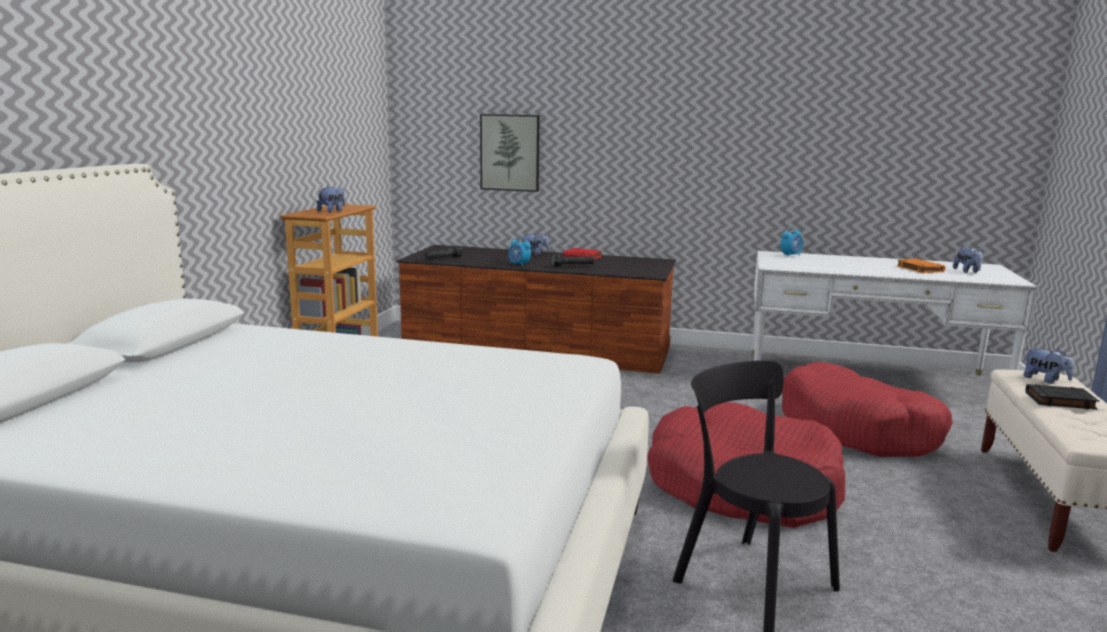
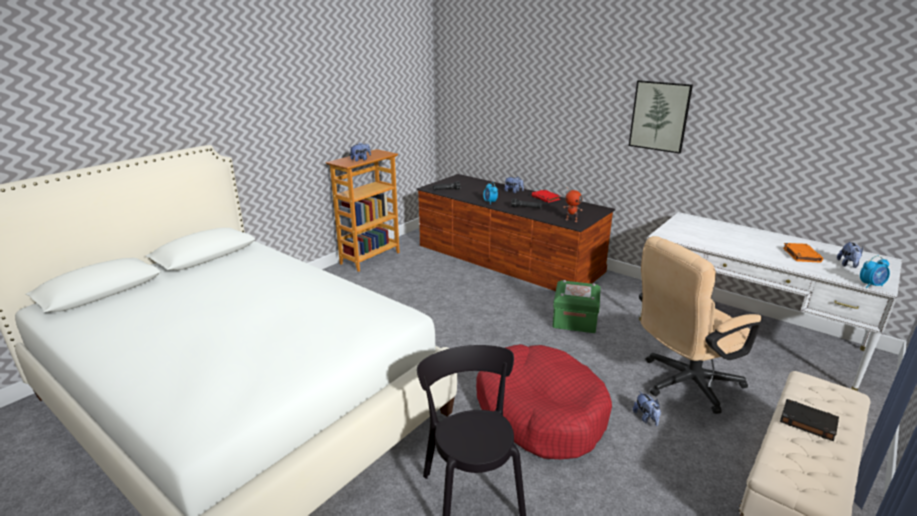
camera: 25 degrees right, 10 degrees up
(510, 152) = (506, 114): picture -> picture (659, 116)
(642, 271) = (571, 220): none -> toy robot
(684, 394) = (574, 320): none -> green storage box
(790, 256) = (699, 222): alarm clock -> alarm clock (871, 285)
(858, 430) = (683, 384): red dog bed -> beige office chair
(1045, 380) = (825, 395): plush toy -> plush toy (646, 418)

